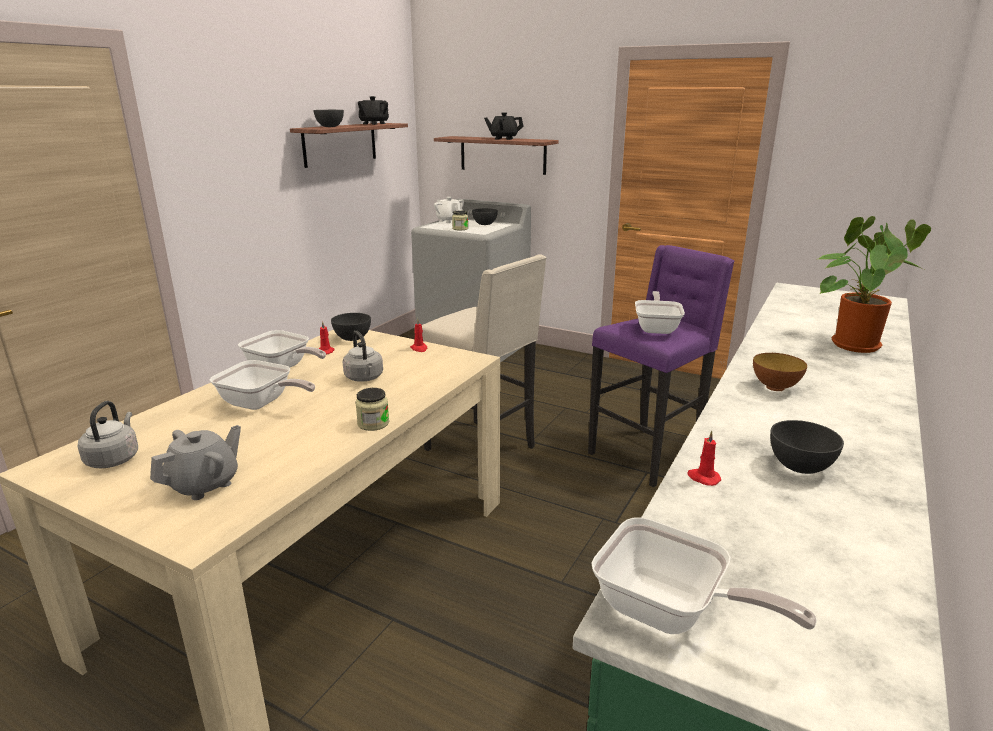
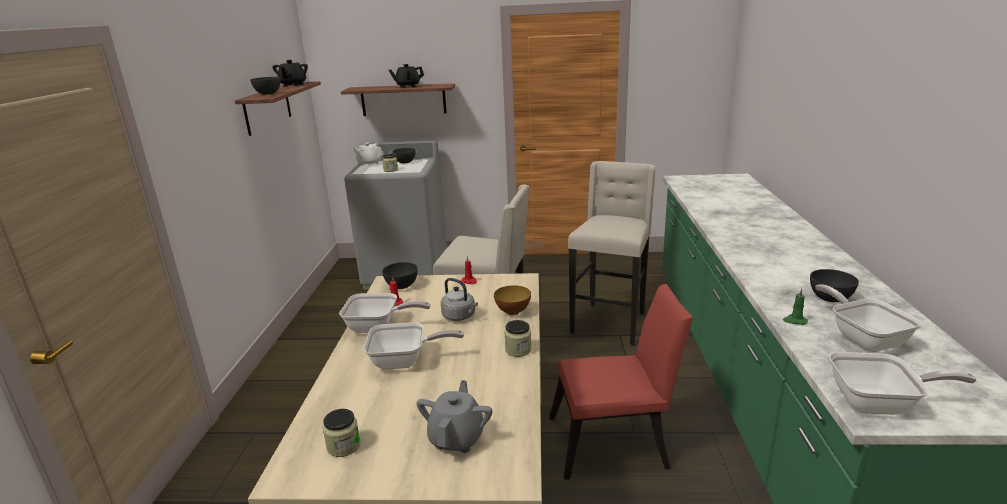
camera: 25 degrees left, 0 degrees up
(114, 458) = (343, 446): grey kettle -> jar
(529, 585) = (615, 442): none -> red chair
(647, 455) = (610, 322): purple stool -> beige stool
(657, 328) = (613, 225): frying pan -> frying pan (863, 338)
(703, 478) = (794, 321): red candle -> green candle
(775, 387) = (756, 251): bowl -> bowl (513, 312)
(853, 343) = (759, 211): potted plant -> none

